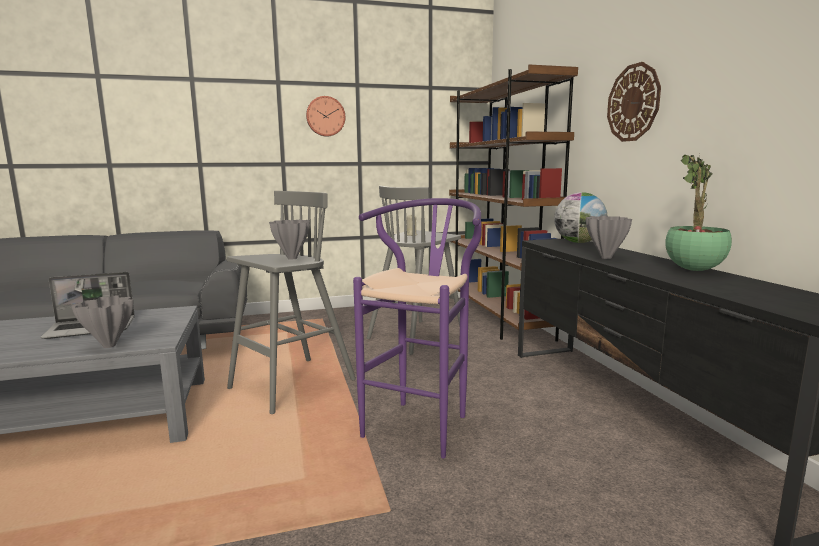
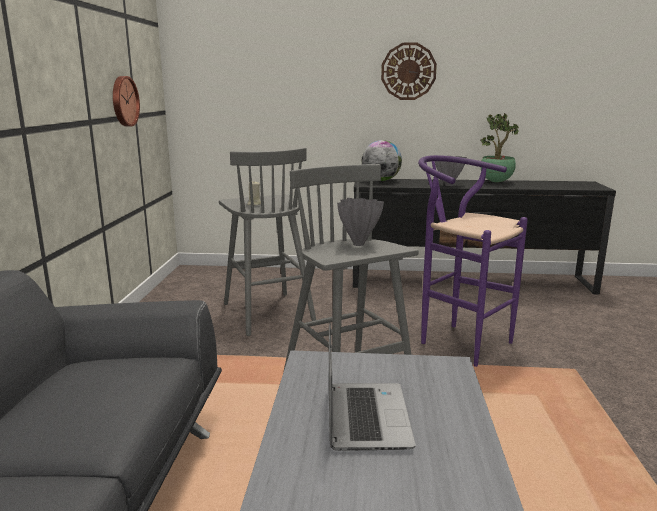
camera: 70 degrees left, 5 degrees up
(110, 345) = (454, 393): grey vase -> none
(325, 116) = (57, 49): wall clock -> wall clock (123, 101)
(497, 318) = (257, 275): brown bookcase -> none

